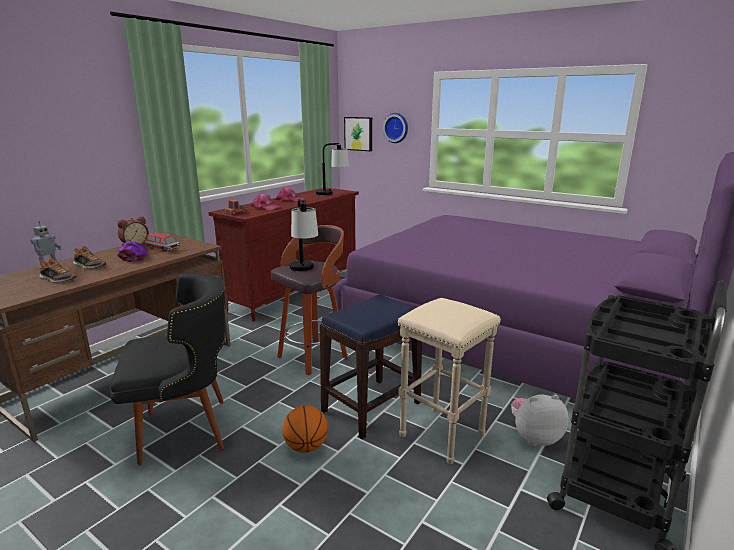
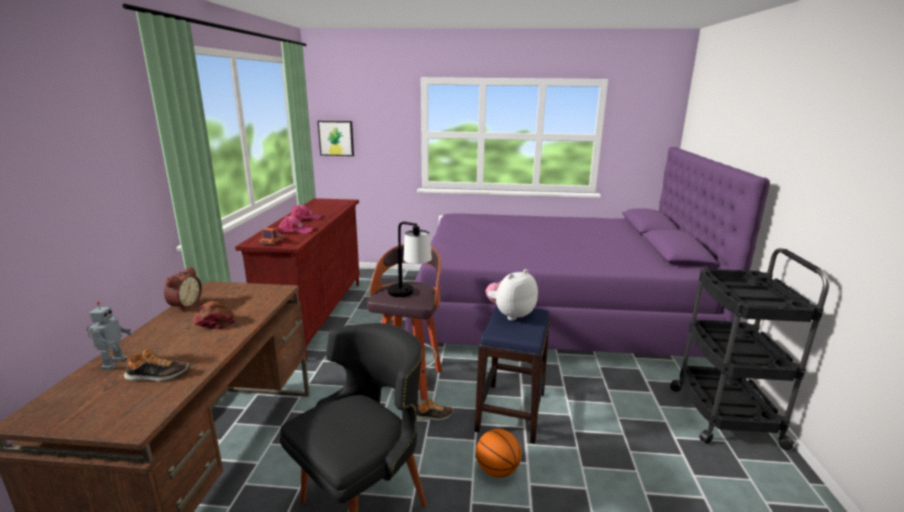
camera: 30 degrees left, 0 degrees up
(89, 266) = (171, 346): shoe -> shoe (434, 416)
(134, 257) = (213, 320): purple cap -> brown cap
(163, 248) = (232, 302): toy car -> none
(332, 193) = (337, 205): table lamp -> none
(396, 128) = (382, 131): wall clock -> none
(441, 433) = (584, 414): beige stool -> none
(534, 437) = (644, 393): plush toy -> plush toy (510, 314)

